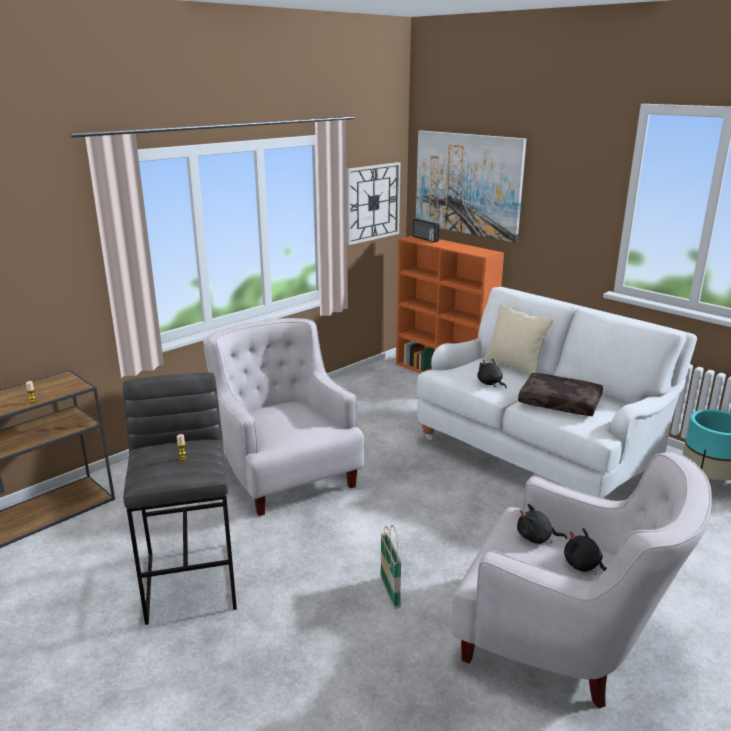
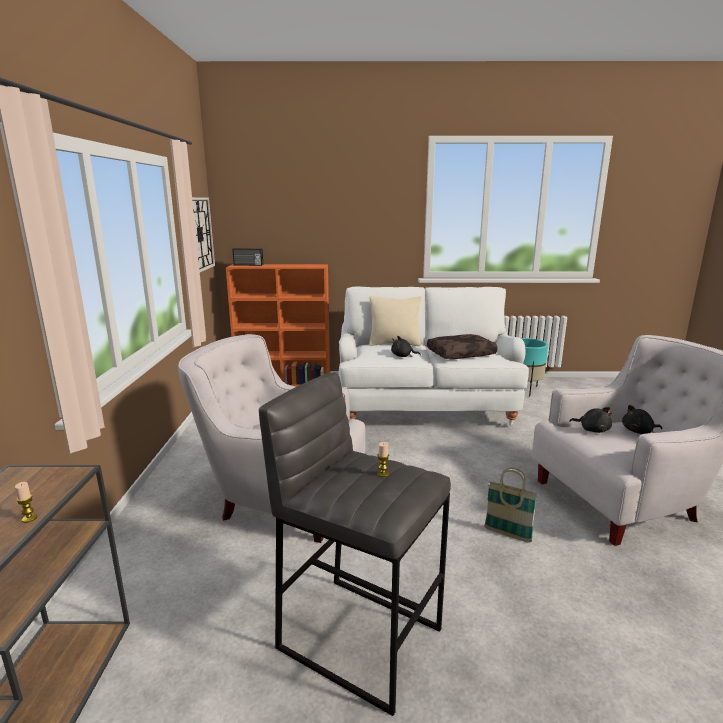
camera: 45 degrees left, 5 degrees down
(467, 184) = (281, 212): picture -> none
(536, 538) = (592, 430): black plush toy -> black plush toy turned 105 degrees counterclockwise

